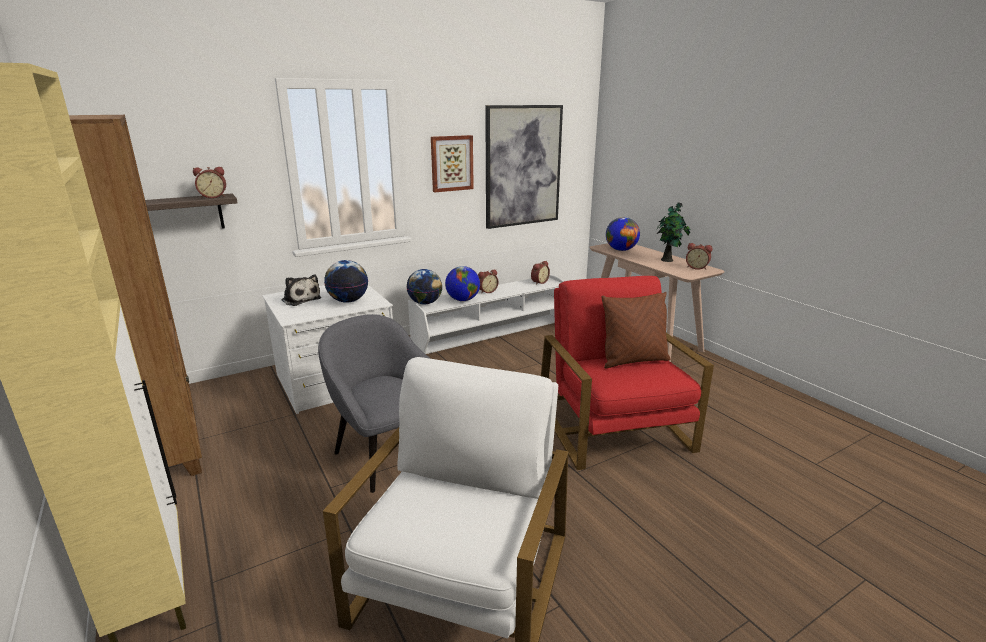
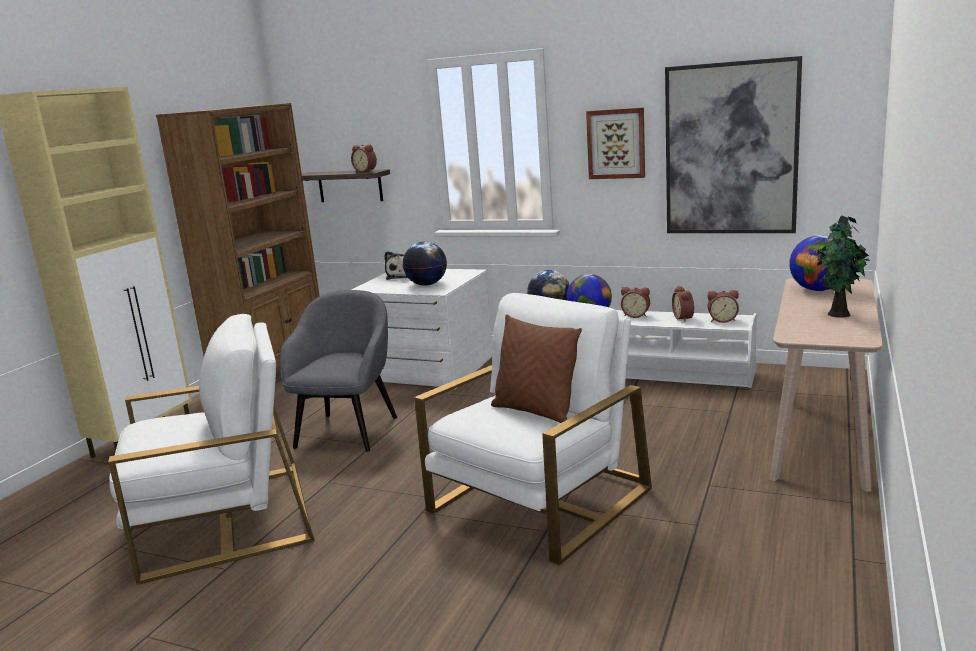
camera: 55 degrees right, 5 degrees down
(615, 427) = (539, 501): red armchair -> white armchair
(697, 267) = (848, 332): alarm clock -> alarm clock (684, 318)

